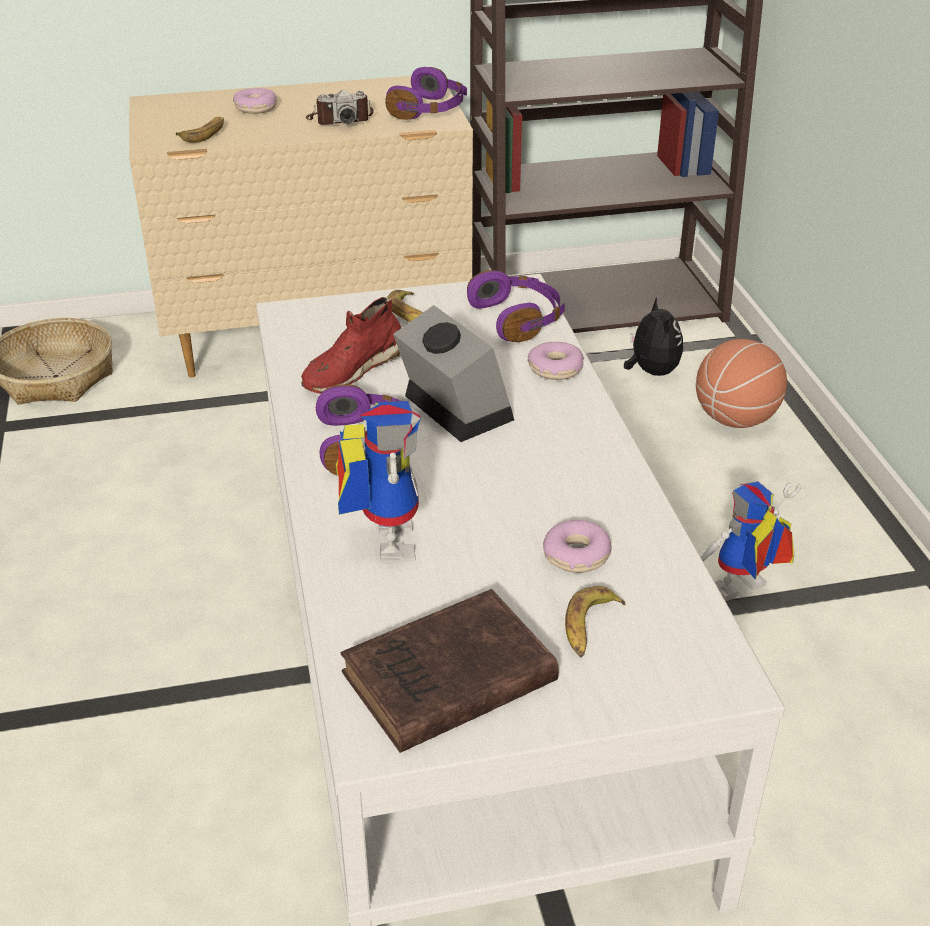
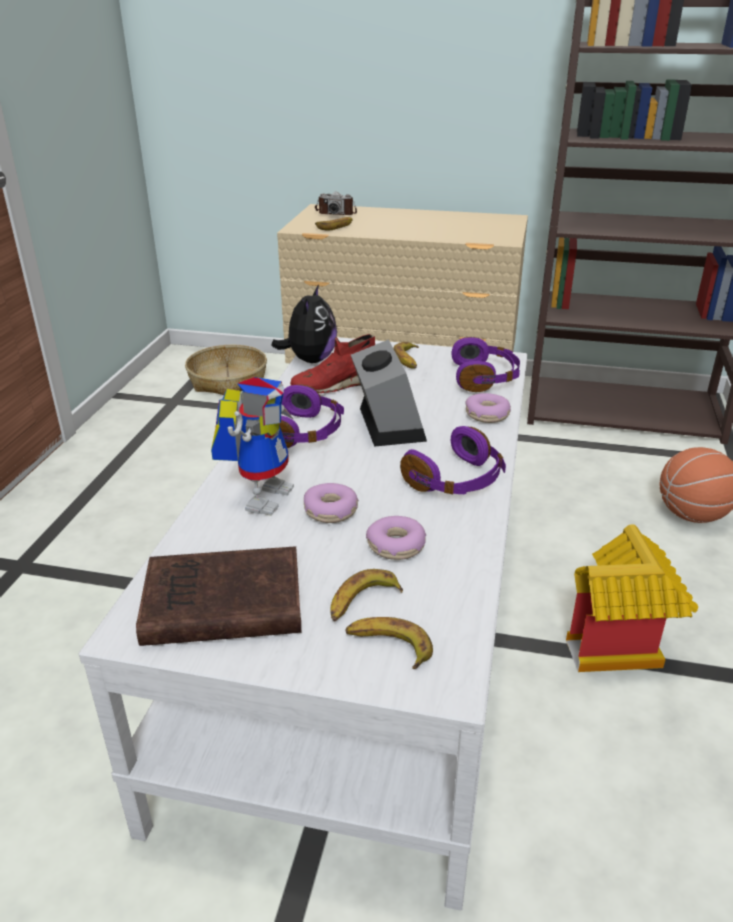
camera: 25 degrees right, 5 degrees down
(256, 108) = (382, 218): donut -> donut (331, 511)
(339, 119) = (431, 230): camera -> camera (336, 213)
(429, 110) = (500, 233): purple headphones -> purple headphones (457, 481)
(649, 665) = (388, 646): none -> banana
(651, 372) = (639, 465): plush toy -> plush toy (310, 360)
(739, 593) = (618, 647): toy robot -> toy house

